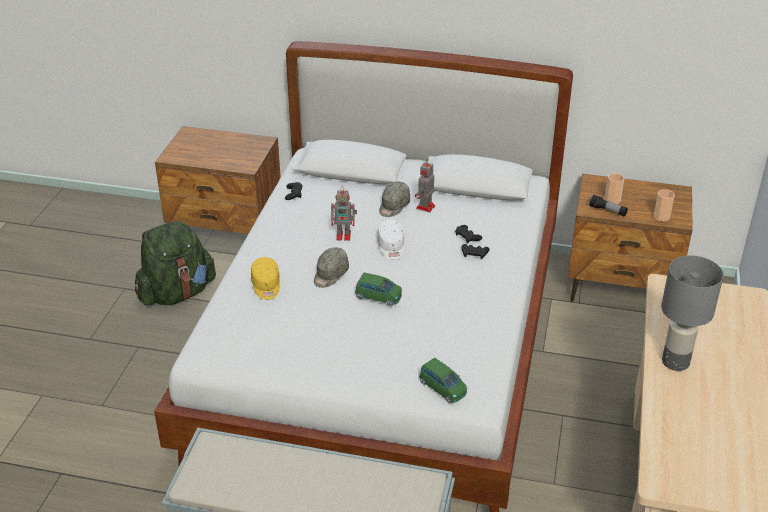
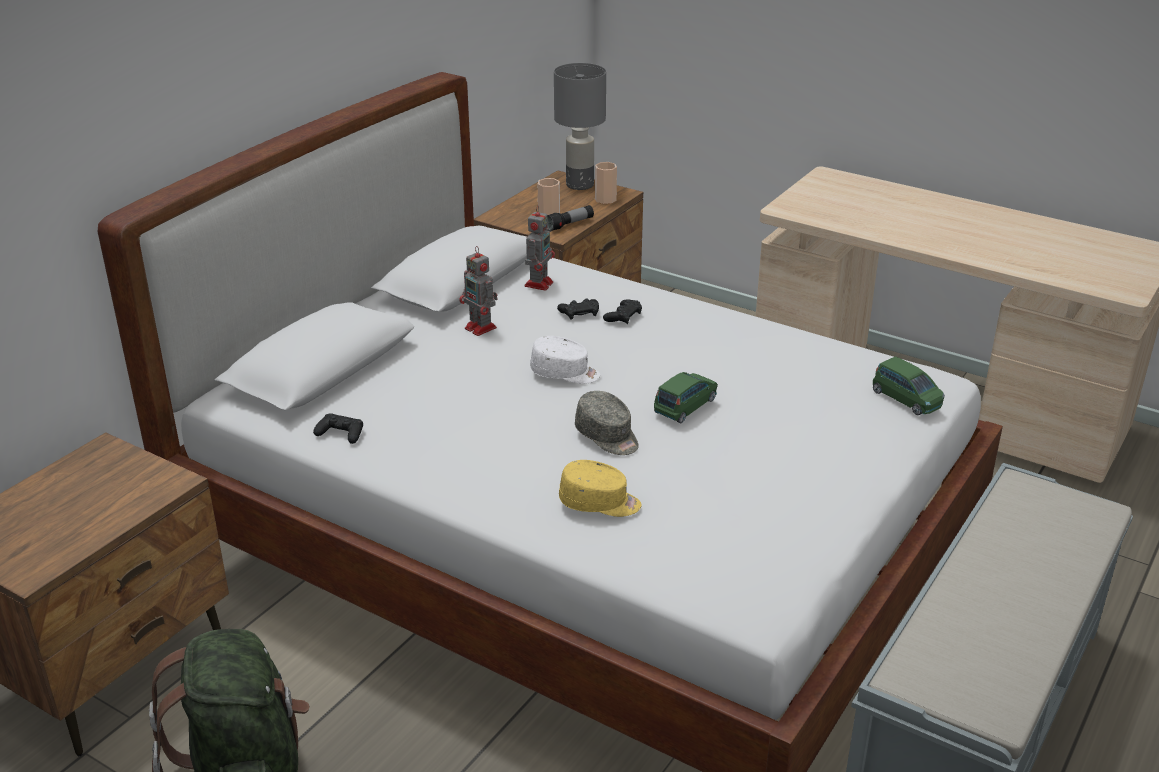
camera: 70 degrees left, 5 degrees down
(344, 235) = (506, 406): toy robot -> toy robot (539, 283)
(393, 206) = (457, 352): grey cap -> none
(443, 388) = (906, 399): green toy car -> green toy car turned 75 degrees clockwise
(675, 361) = (927, 237): grey table lamp -> grey table lamp (579, 185)

